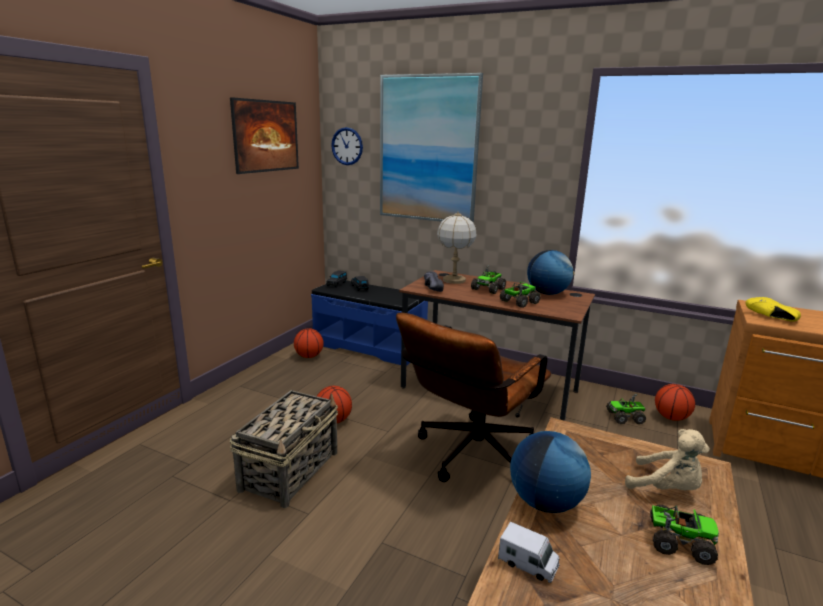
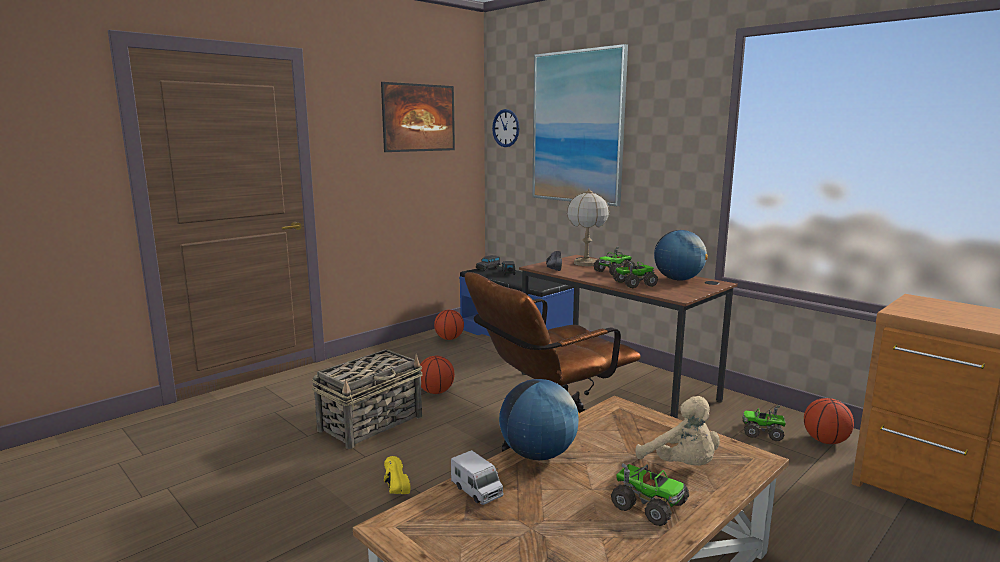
camera: 20 degrees right, 5 degrees down
(770, 318) = (919, 311): yellow shoe -> yellow shoe (392, 485)

